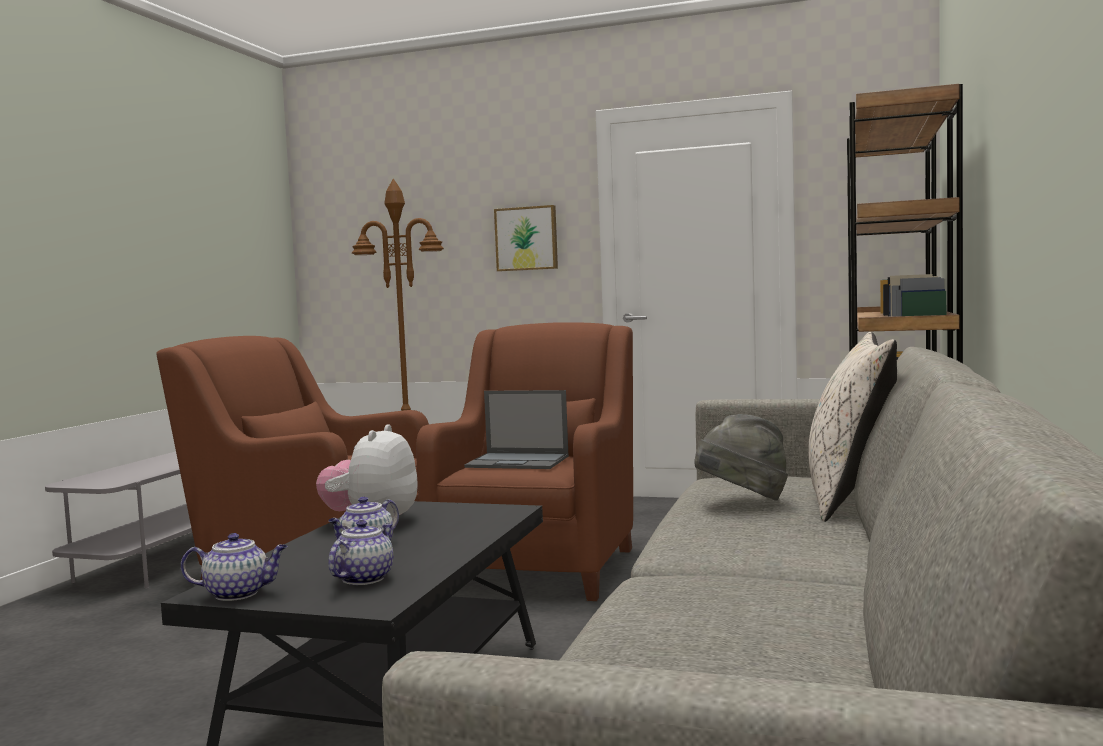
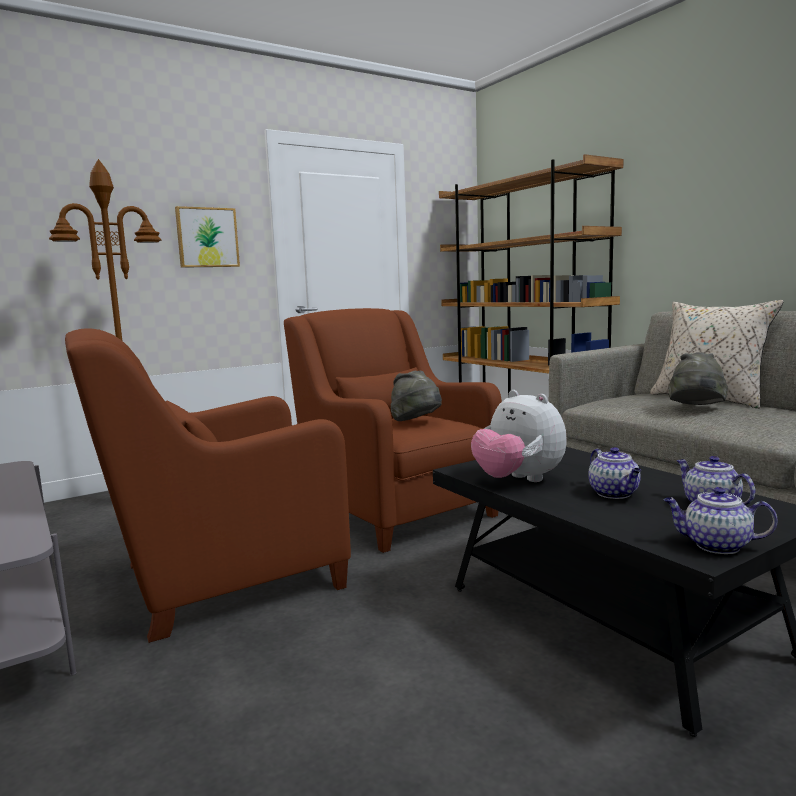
camera: 50 degrees left, 5 degrees up
(238, 593) = (715, 545): teapot -> teapot turned 105 degrees counterclockwise
(519, 462) = (417, 423): laptop -> grey hat

